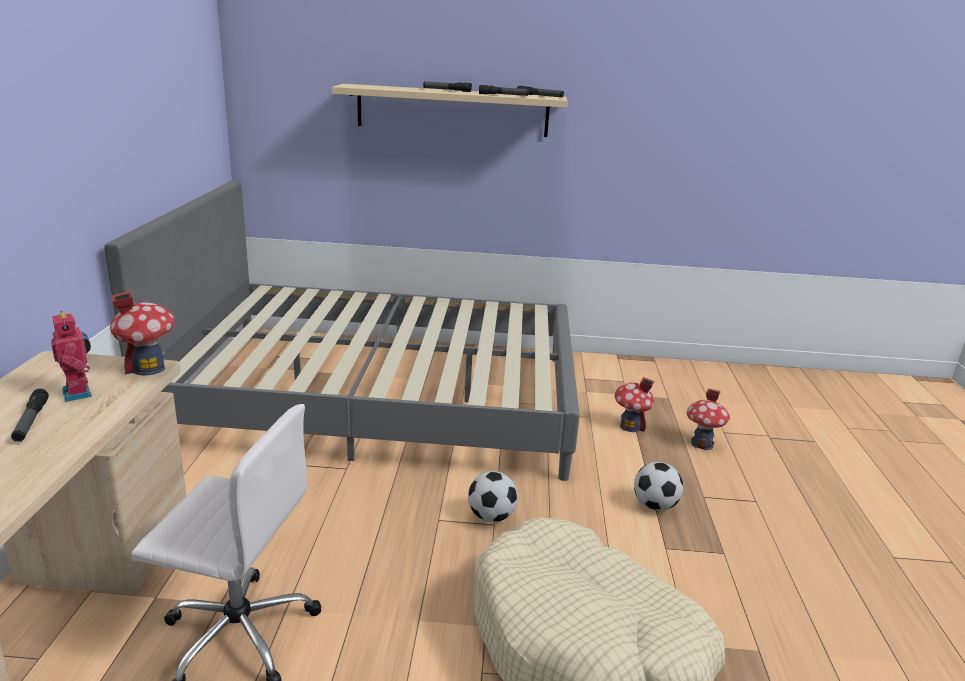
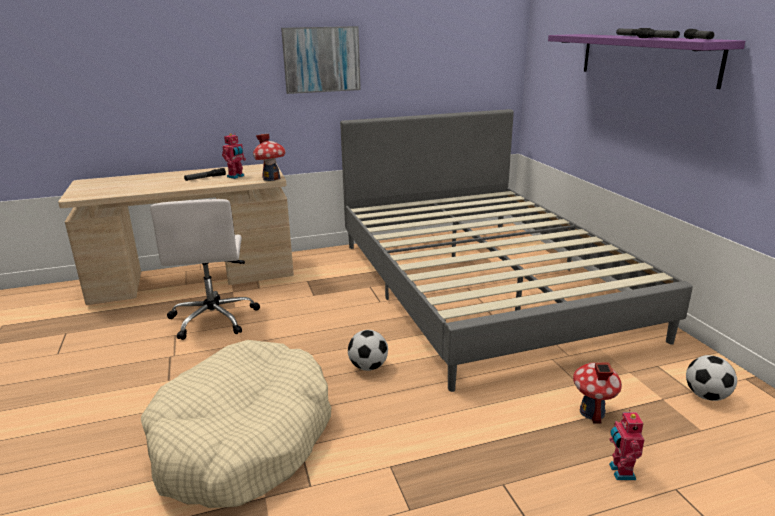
camera: 70 degrees right, 0 degrees up
(64, 143) = (321, 59): none -> picture
(452, 110) = (645, 58): beige shelf -> purple shelf
(655, 506) = (455, 450): football -> football (706, 396)
(702, 444) = (620, 472): toy house -> toy robot

